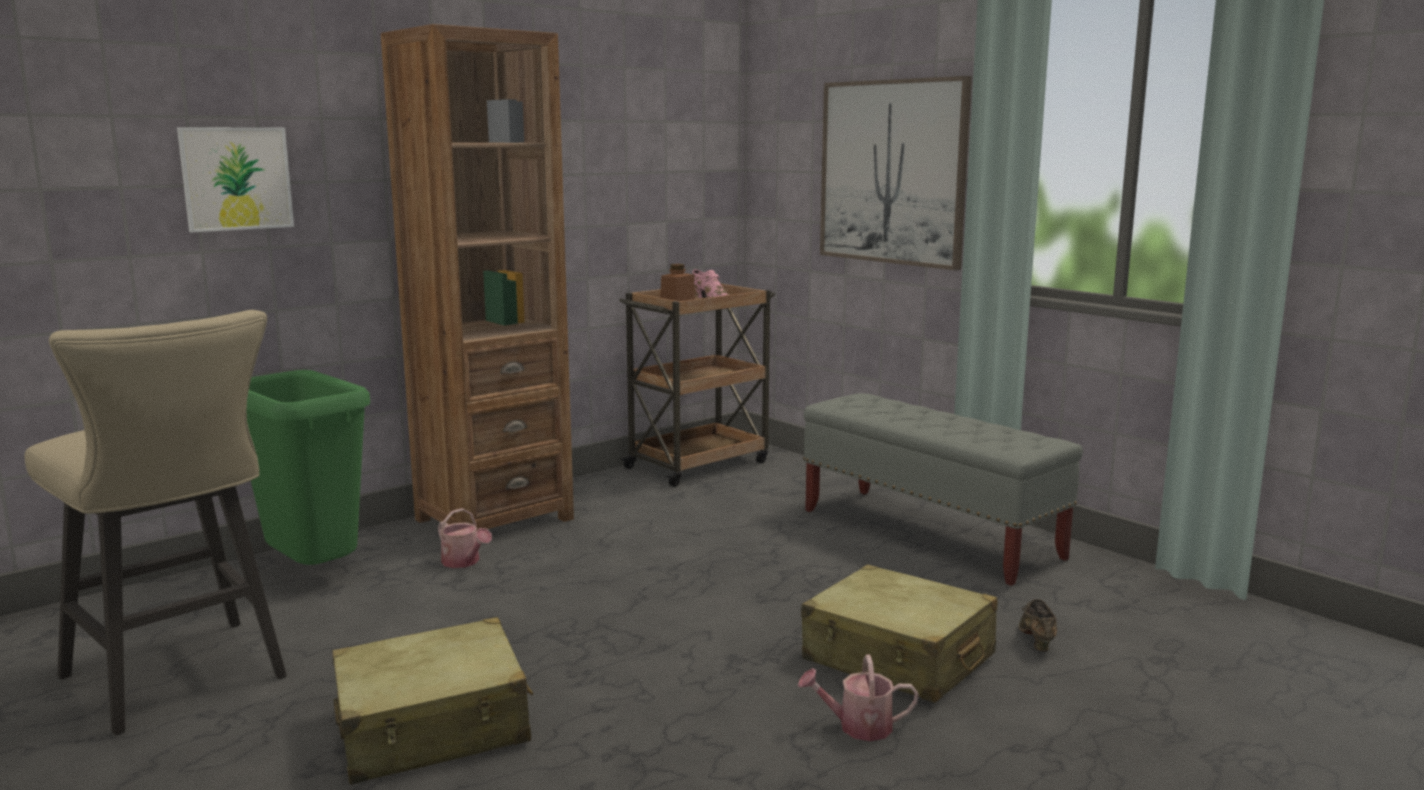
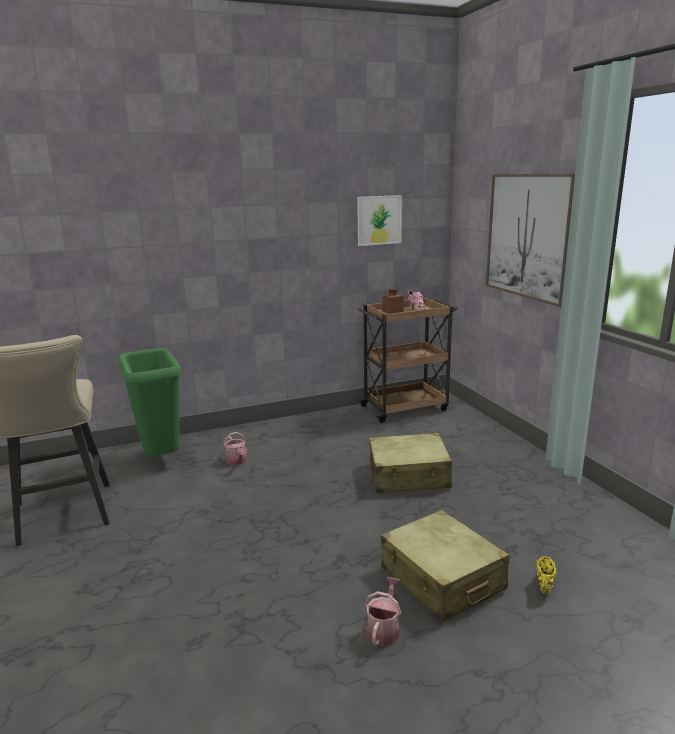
camera: 20 degrees right, 5 degrees up
(236, 178) = (127, 244): picture -> picture (379, 220)
(433, 727) = (154, 574): beige suitcase -> beige suitcase (409, 475)
(494, 519) = (270, 433): brown bookcase -> none
(857, 727) = (384, 629): watering can -> watering can turned 90 degrees clockwise
(929, 534) = (520, 481): grey bench -> none
(1036, 640) = (545, 583): brown shoe -> yellow shoe

